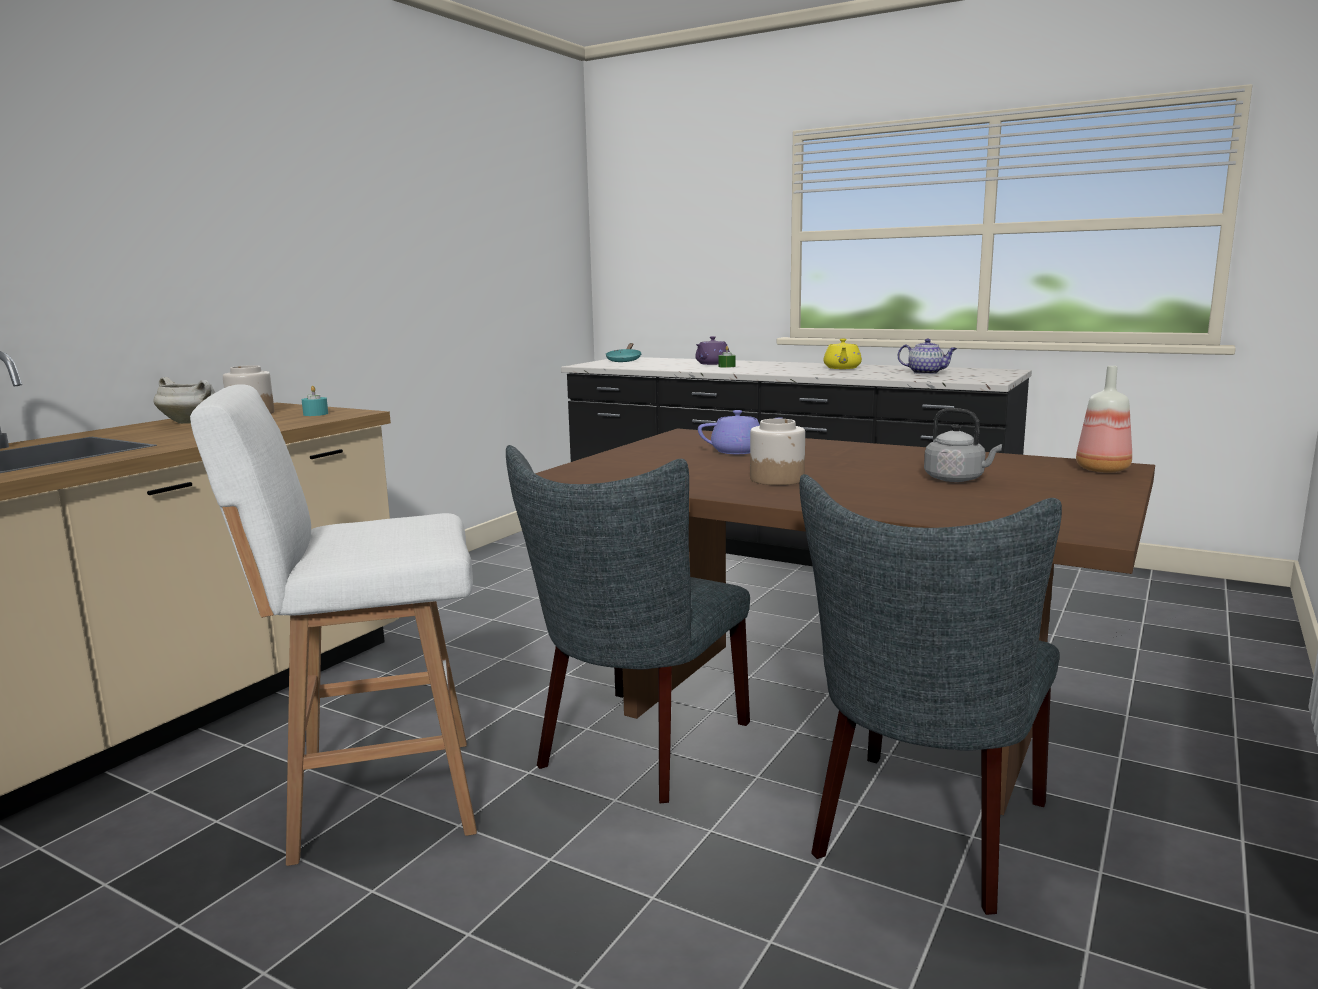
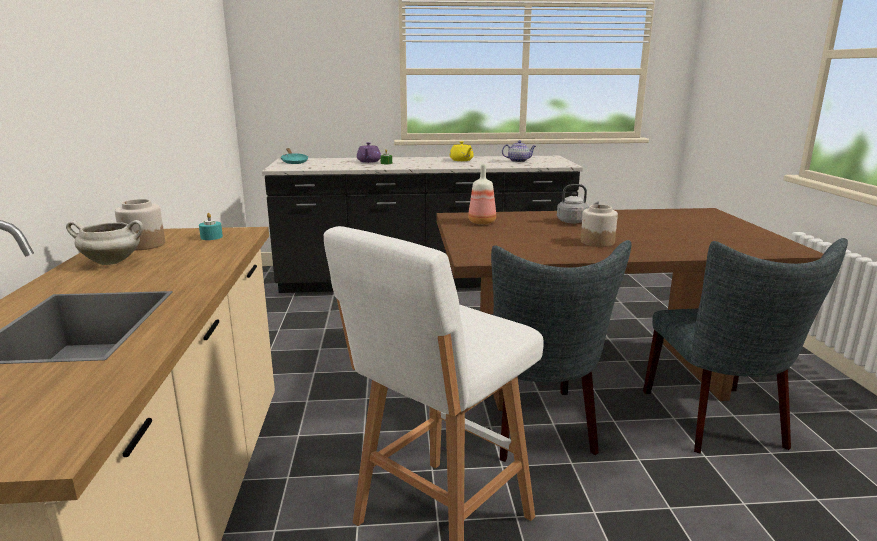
camera: 35 degrees left, 5 degrees up
(739, 451) = (523, 225): purple teapot -> none
(957, 479) = (671, 228): grey kettle -> grey kettle (574, 221)
(1104, 470) = (707, 213): bottle -> bottle (483, 222)

